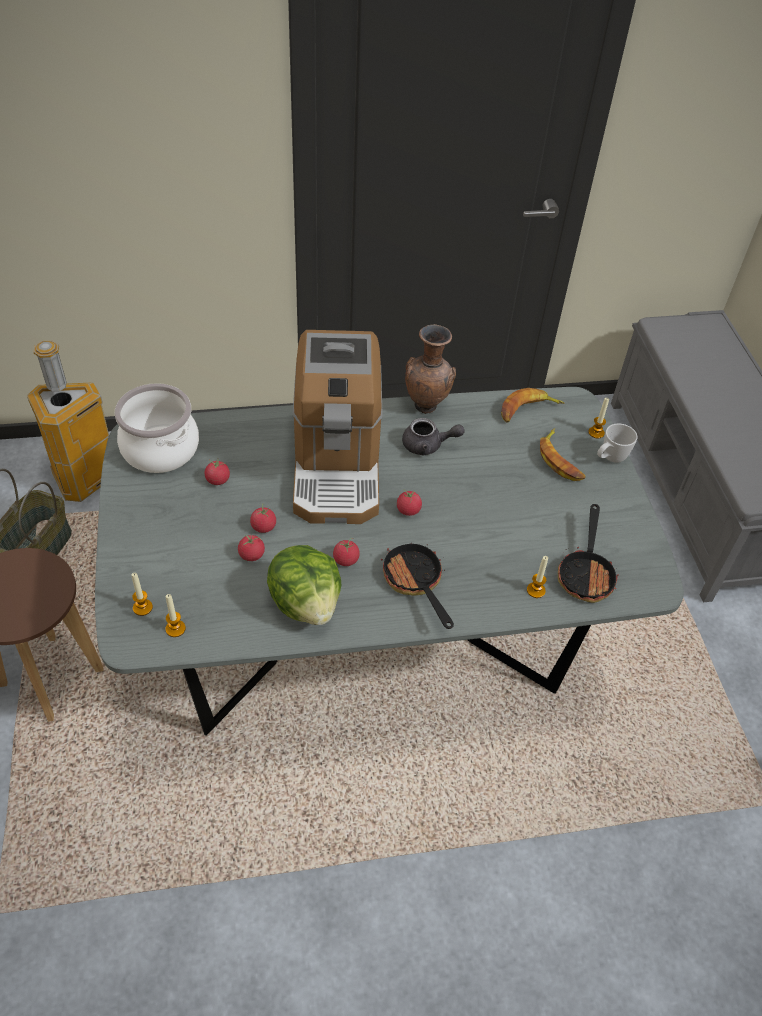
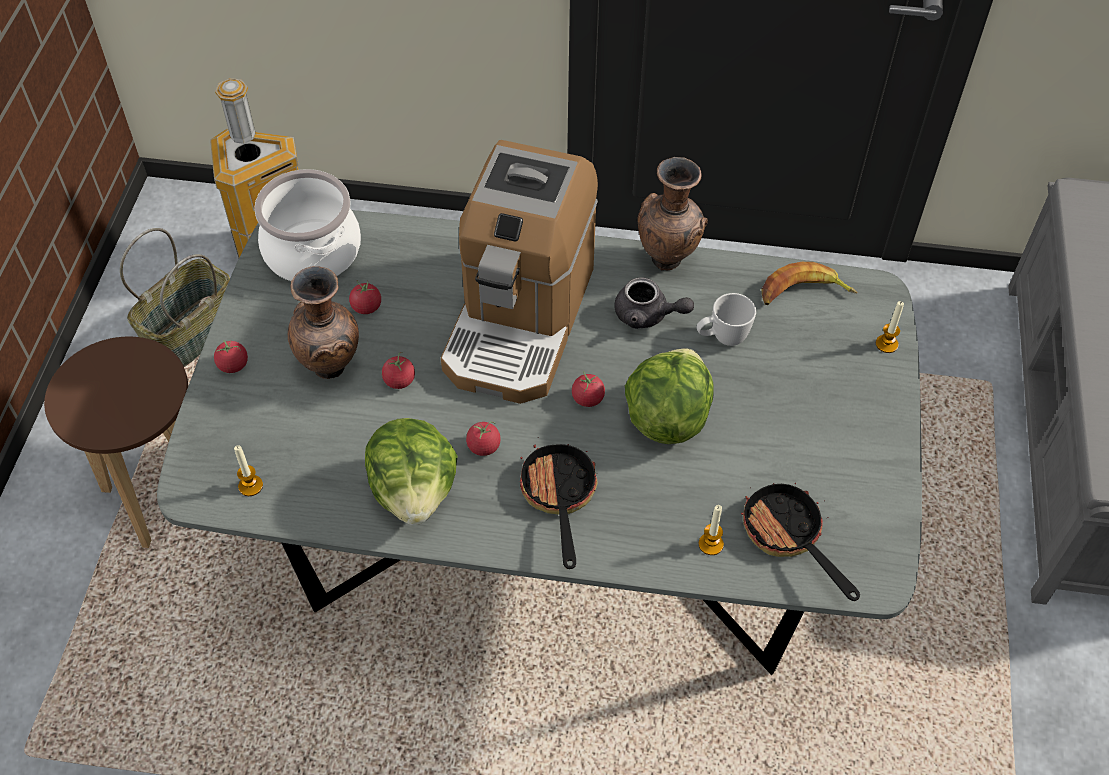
camera: 20 degrees right, 5 degrees up
(142, 607) = (223, 450): candle -> none
(208, 529) = (332, 368): none -> brown vase
(251, 555) = (372, 413): tomato -> tomato (233, 365)
(469, 511) = (667, 417): none -> lettuce
(560, 460) = (819, 372): banana -> none
(586, 573) = (788, 537): frying pan -> frying pan turned 120 degrees clockwise
(609, 459) = (889, 385): white mug -> white mug (722, 338)

